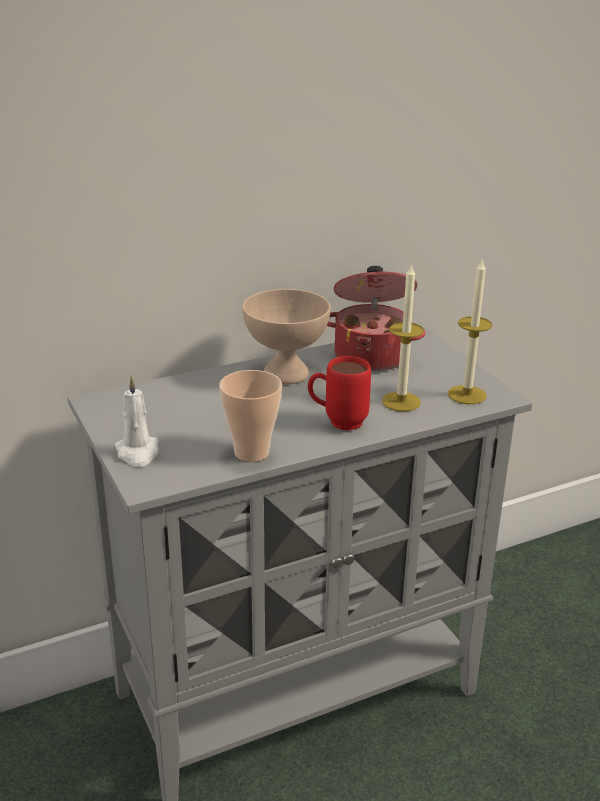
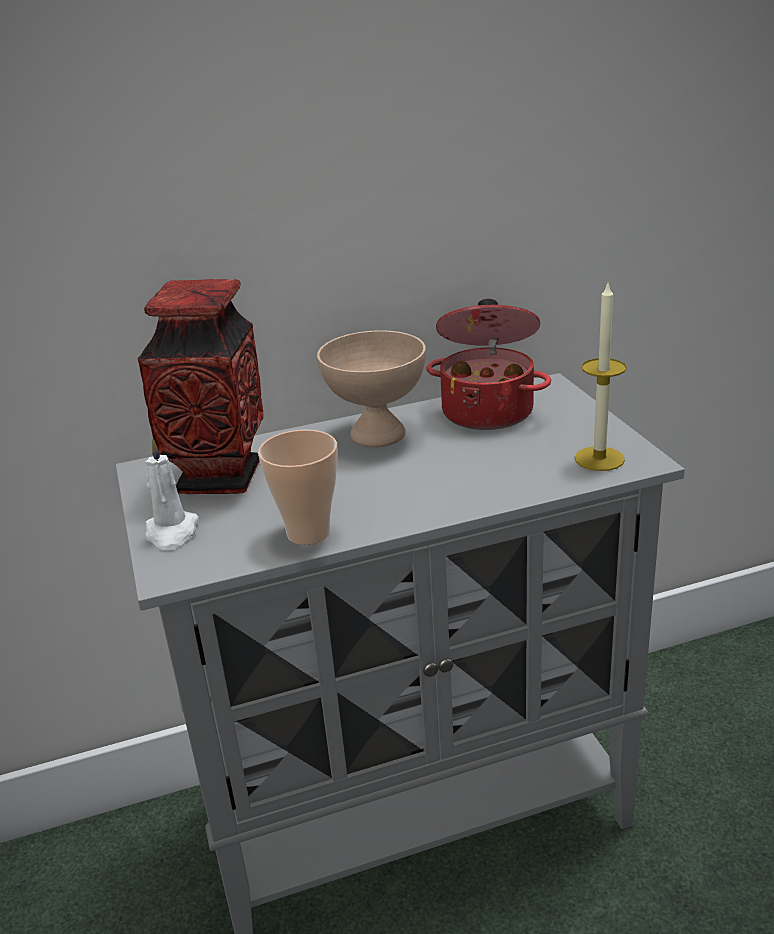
camera: 10 degrees right, 0 degrees up
(163, 408) = (220, 477): none -> vase
(337, 422) = (425, 494): red mug -> none
(401, 401) = (512, 468): candle -> none

